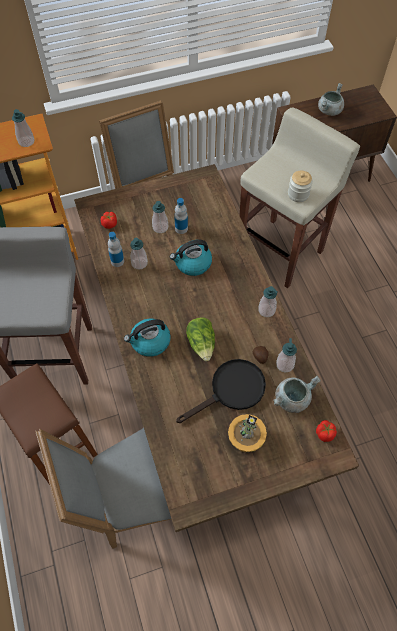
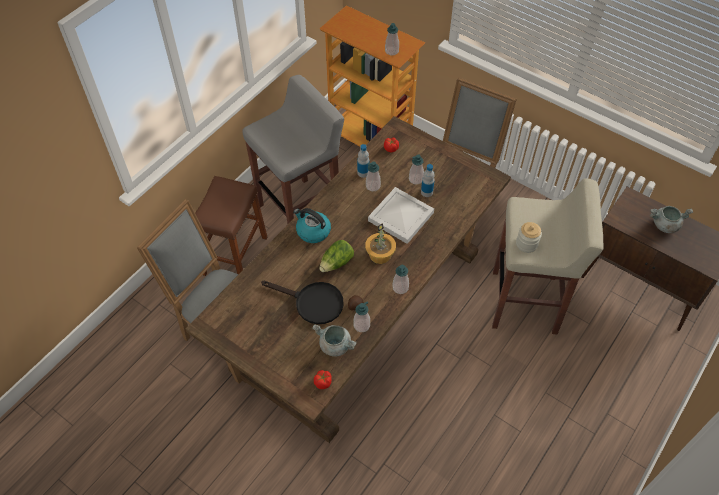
camera: 55 degrees right, 5 degrees down
(192, 264) = (401, 217): kettle -> white tray
(246, 438) = (281, 333): potted plant -> potted plant (380, 255)

